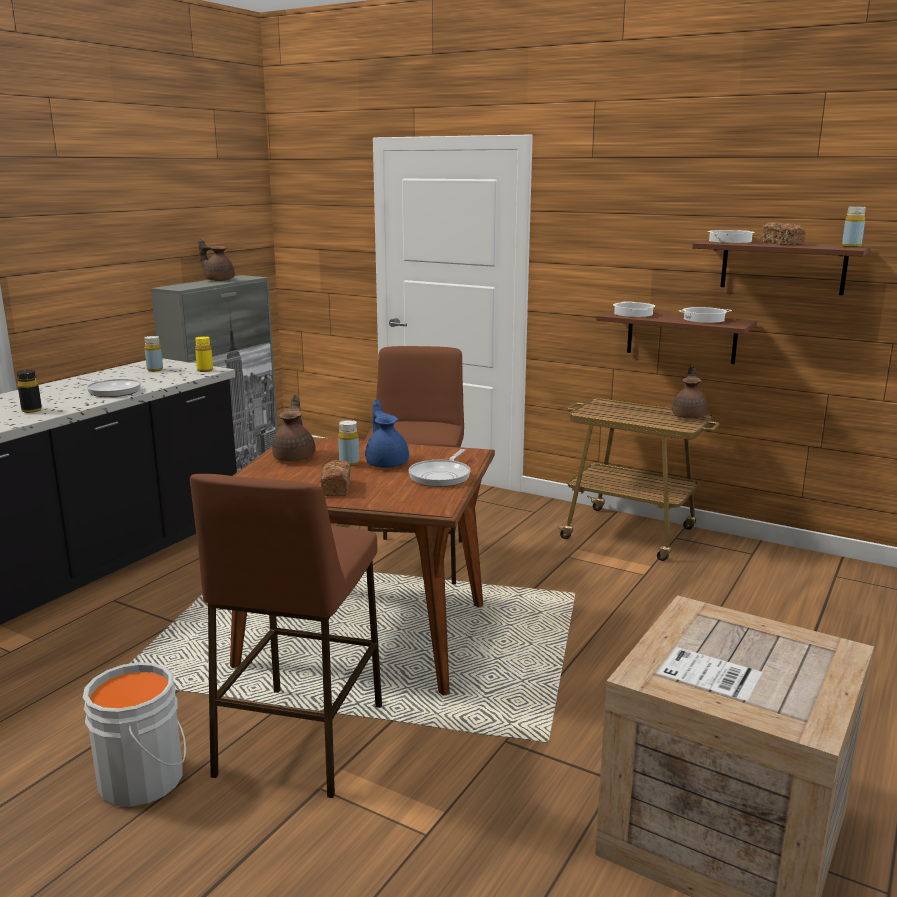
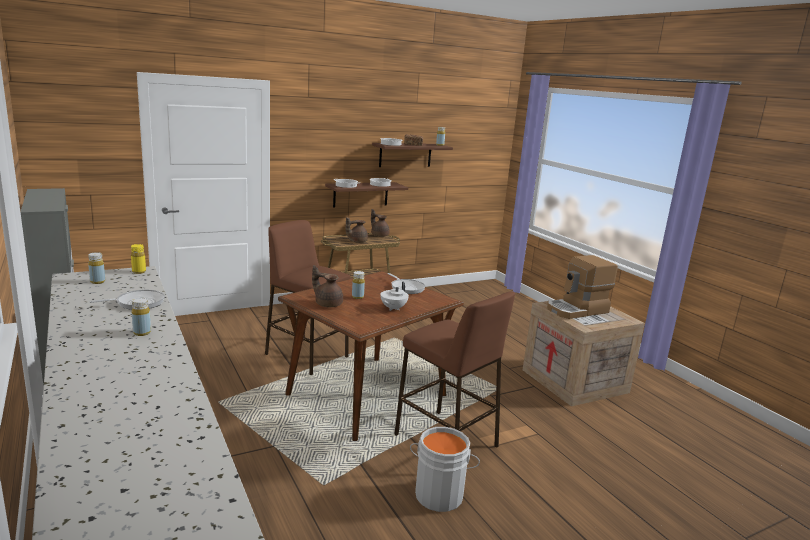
camera: 60 degrees left, 0 degrees up
(31, 410) = (142, 333): black bottle -> yellow bottle
(218, 280) = (40, 196): brown teapot -> brown teapot (356, 241)
(336, 488) = (393, 308): bread -> white teapot
(387, 463) = (370, 291): blue teapot -> none
(734, 649) = (577, 310): none -> coffee machine

